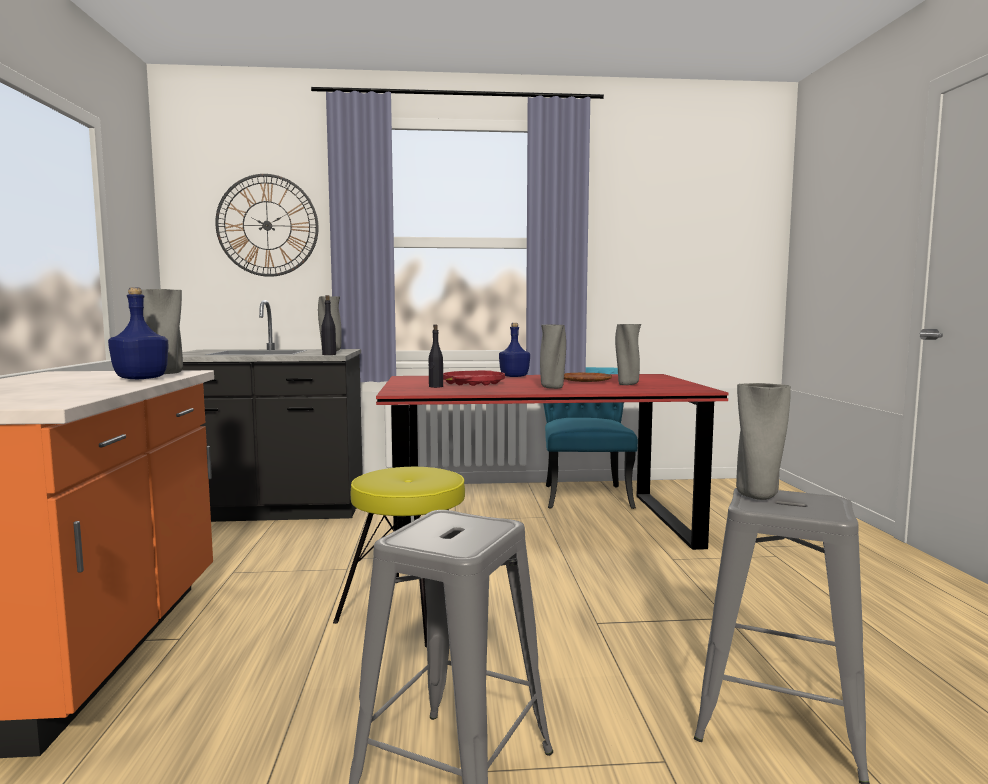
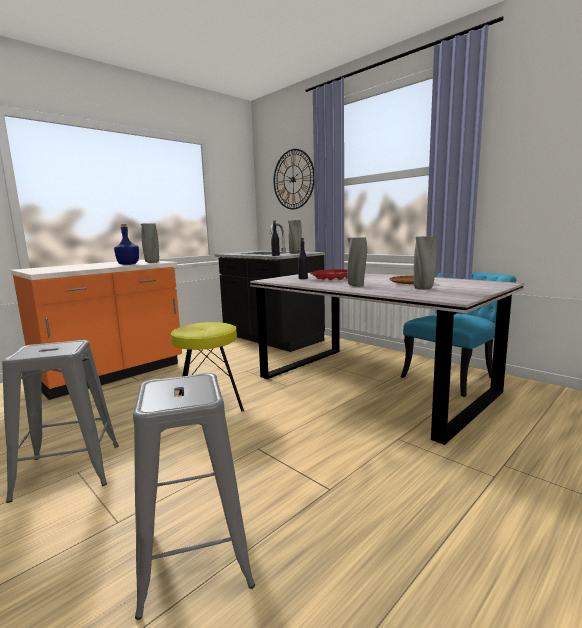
camera: 50 degrees right, 5 degrees up
(513, 376) = (385, 275): blue bottle -> none
(539, 522) = (373, 383): red dining table -> grey dining table
(757, 496) = (184, 380): grey vase -> none

